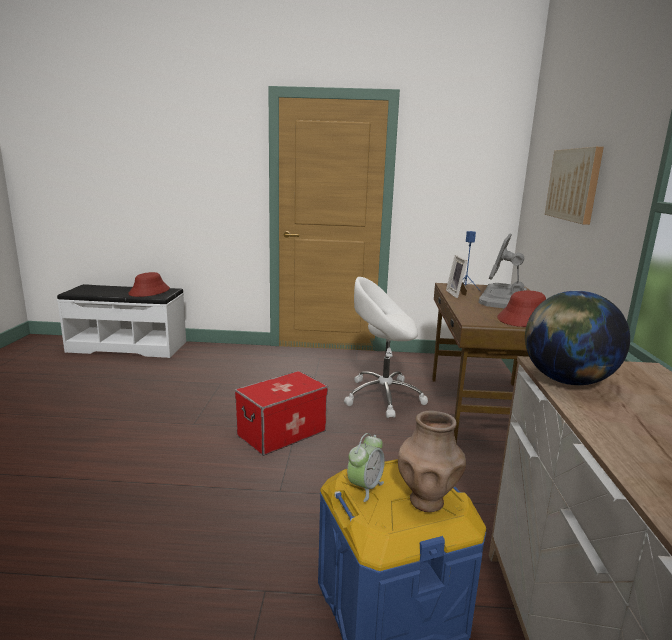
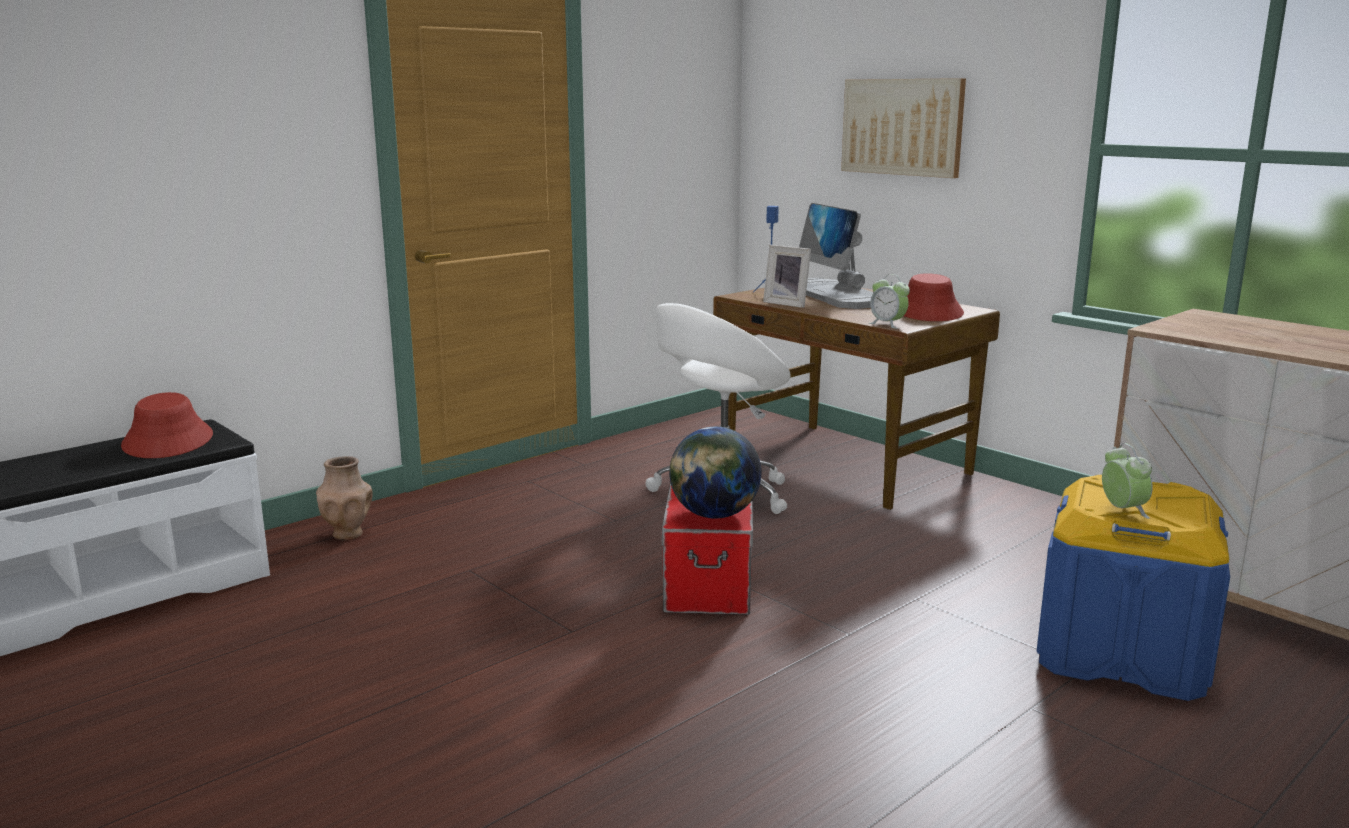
camera: 45 degrees left, 0 degrees up
(427, 500) = (1172, 497): brown vase -> brown vase (348, 534)
(469, 318) = (888, 324): none -> alarm clock
(566, 381) = (1209, 335): globe -> globe (714, 515)

